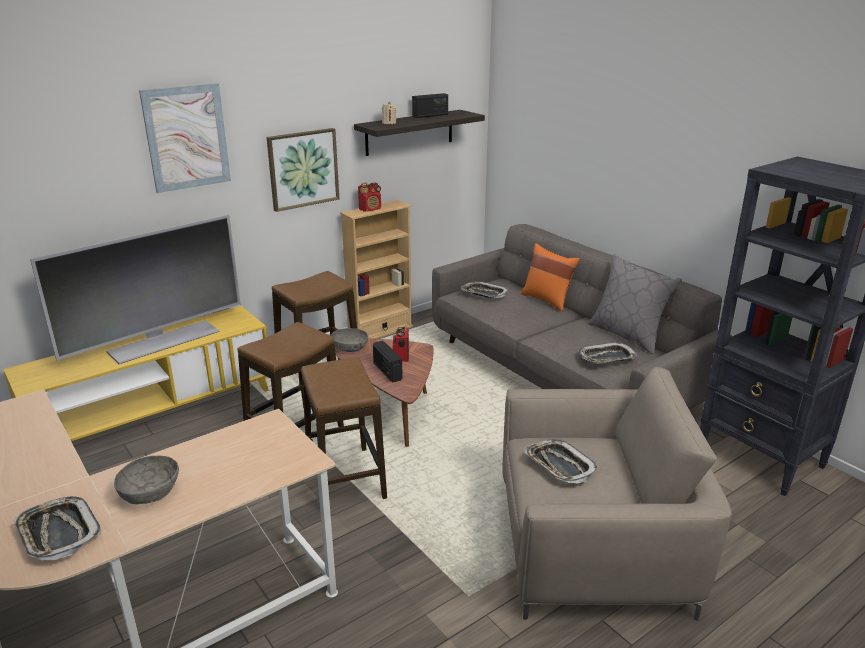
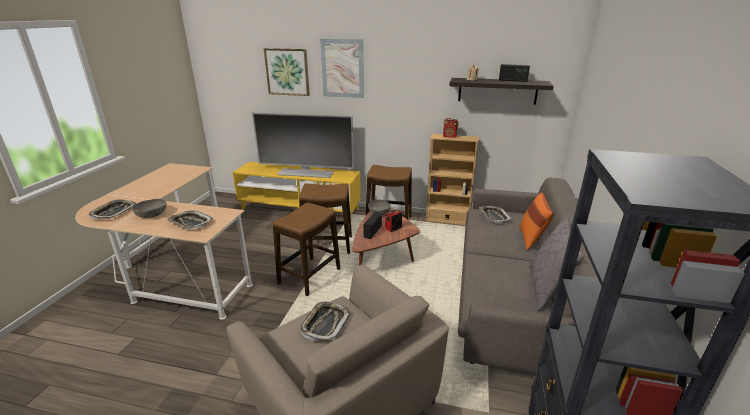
camera: 50 degrees right, 0 degrees up
(303, 169) = (411, 100): picture -> picture (287, 72)
(607, 358) = (494, 292): tray -> tray (190, 223)

